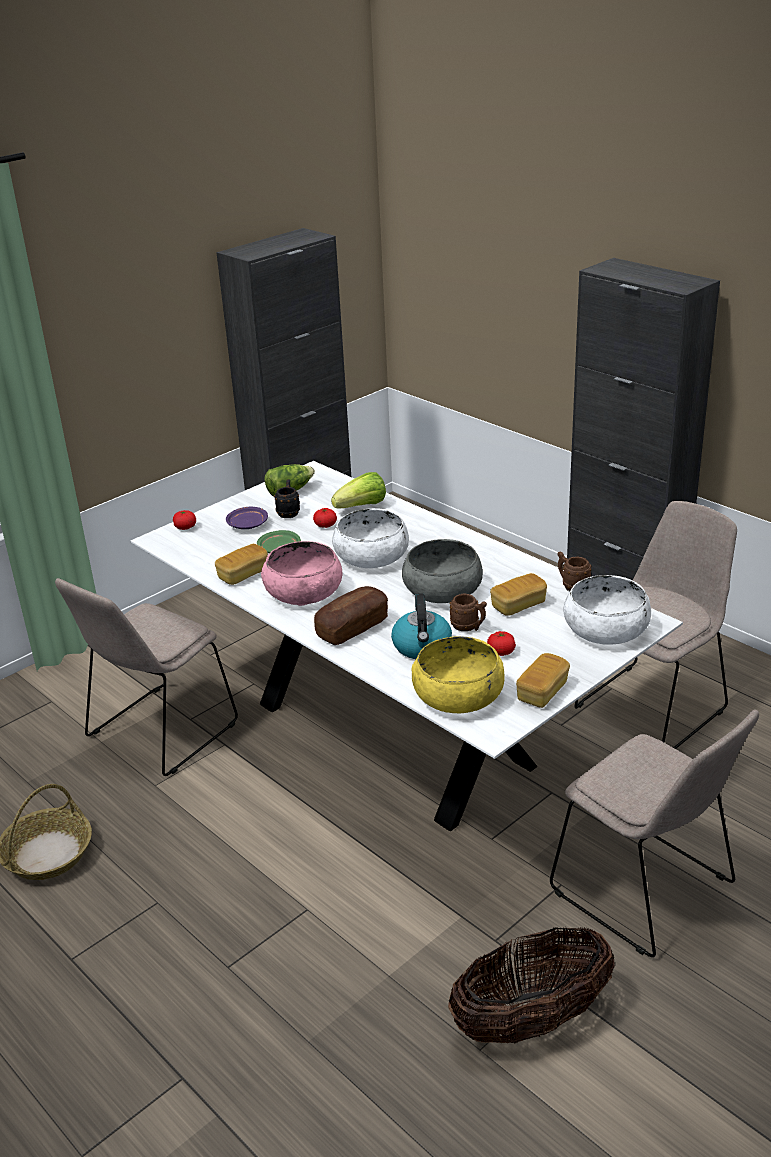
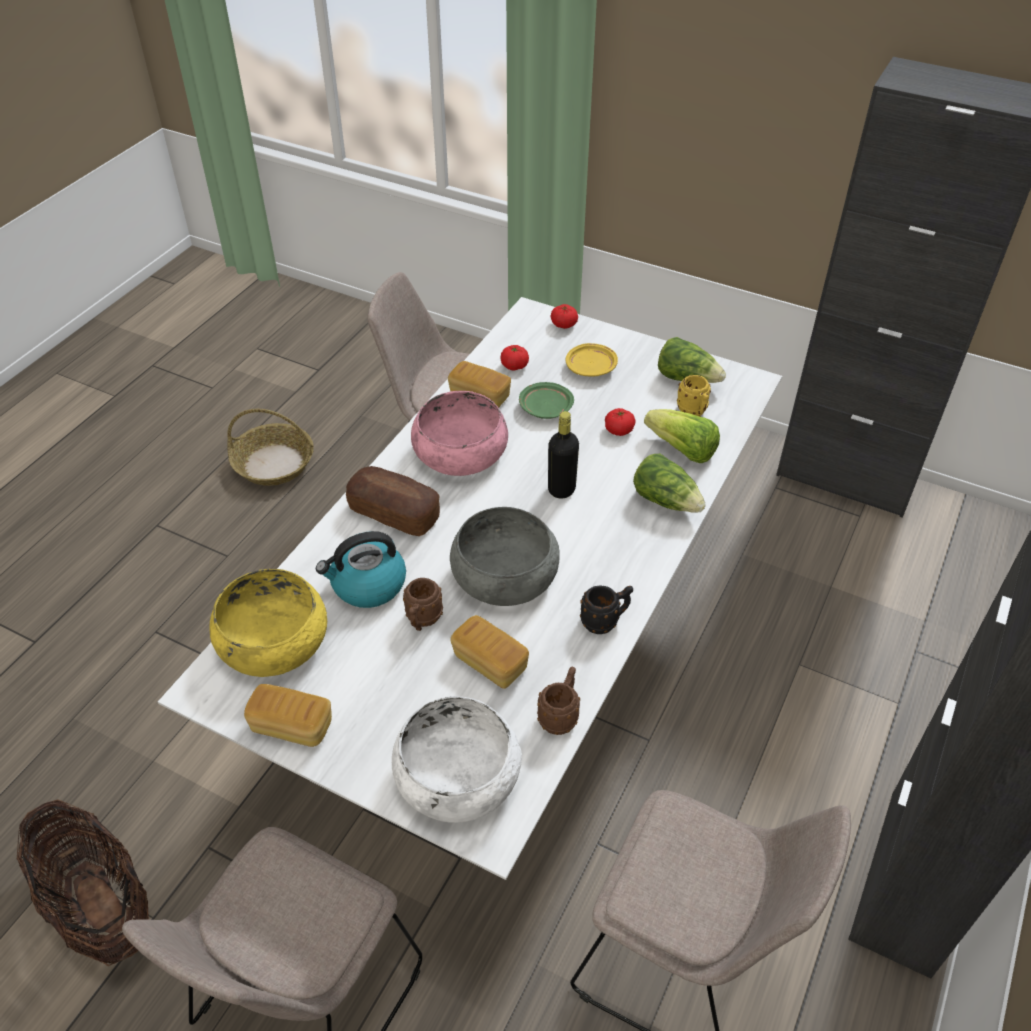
camera: 70 degrees right, 15 degrees up
(247, 524) = (591, 367): purple plate -> yellow plate
(289, 512) = (635, 391): black mug -> black mug (605, 621)
(327, 496) = (693, 412): none -> yellow mug
(371, 556) = (561, 489): white bowl -> black bottle
(406, 520) = (666, 500): none -> lettuce
(501, 652) = (373, 665): tomato -> tomato (514, 366)

